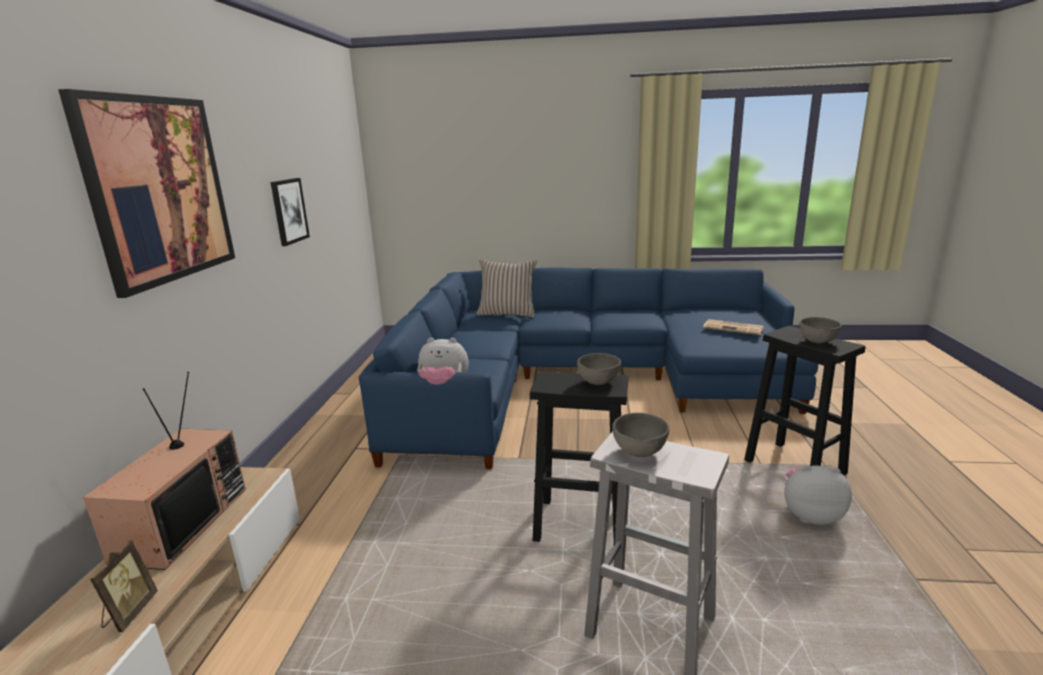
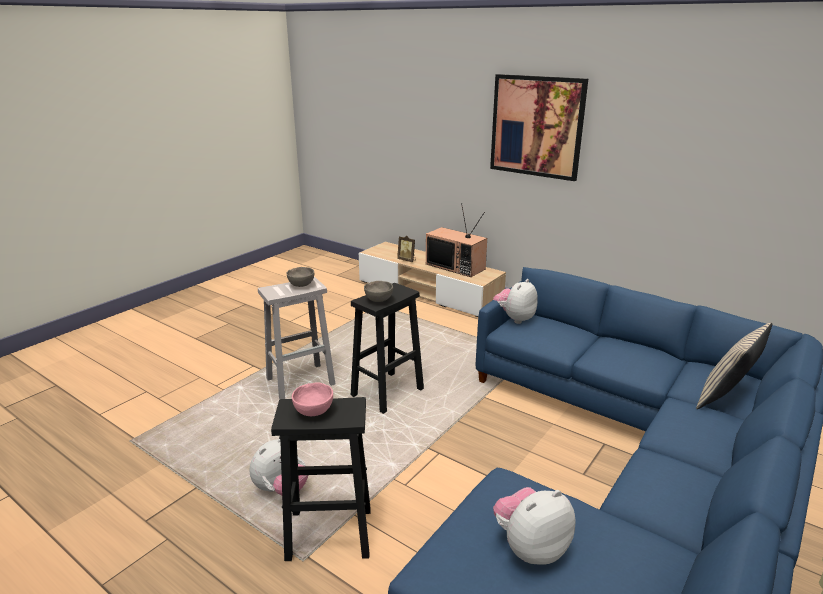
camera: 120 degrees right, 5 degrees up
(289, 211) = (673, 173): picture -> none
(734, 328) = (530, 548): newspaper -> plush toy
(817, 341) = (314, 411): grey bowl -> pink bowl

